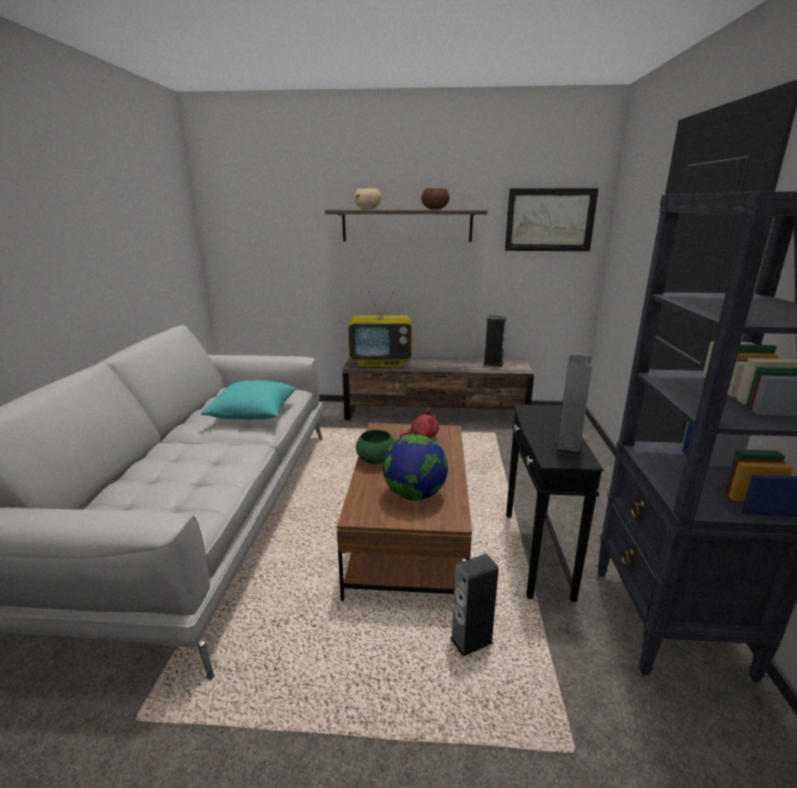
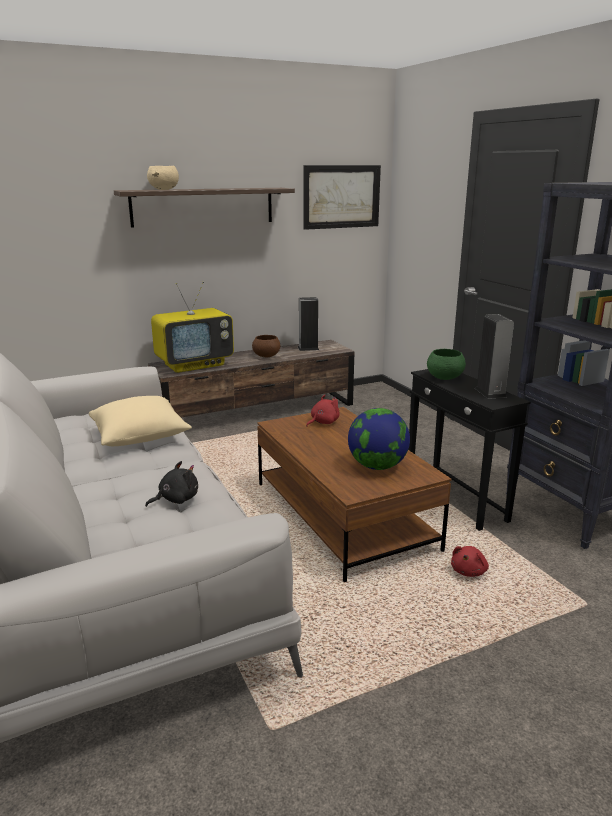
camera: 30 degrees left, 0 degrees up
(202, 475) = (176, 499): none -> black plush toy
(254, 415) = (140, 437): turquoise pillow -> beige pillow
(376, 460) = (309, 450): green bowl -> green bowl (444, 378)
(435, 209) = (237, 188): brown bowl -> brown bowl (266, 356)
(471, 641) = (469, 571): speaker -> red plush toy

